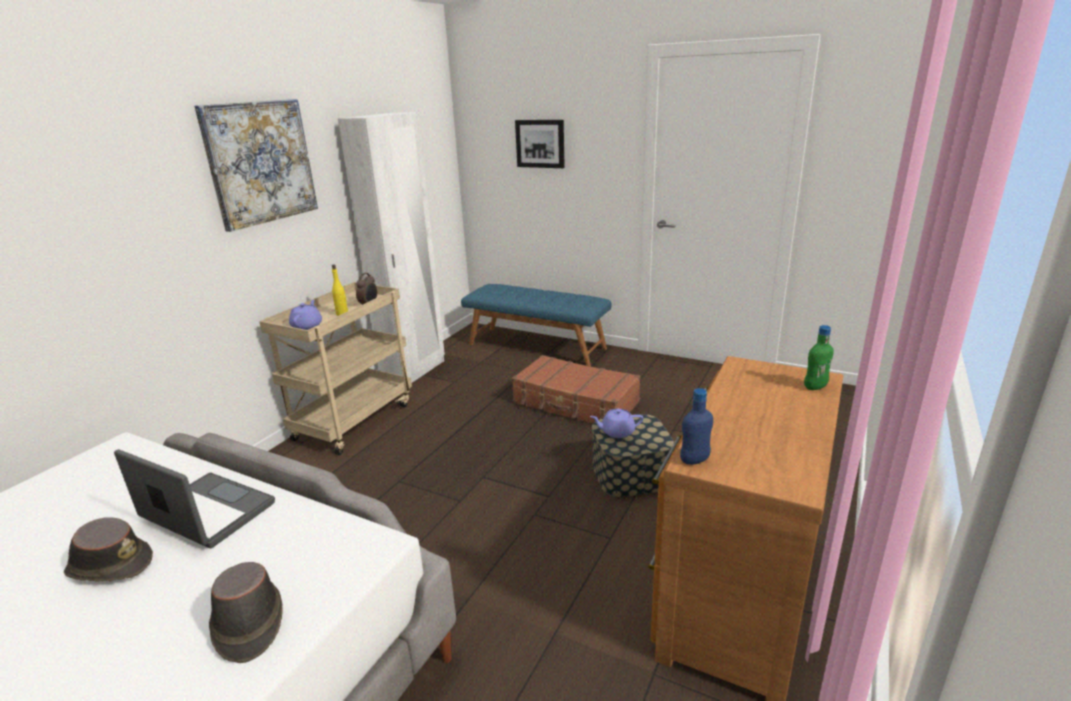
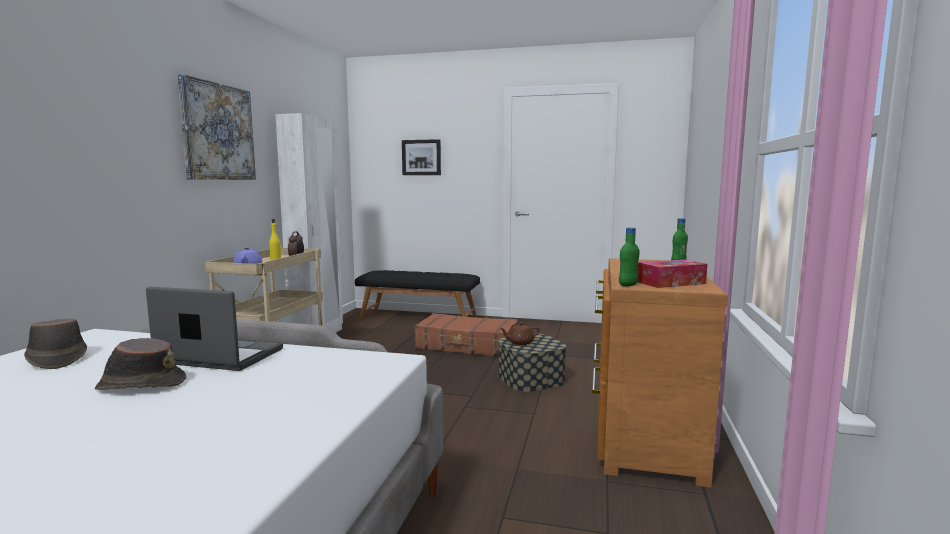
camera: 15 degrees left, 15 degrees down
(248, 624) = (309, 398): brown hat -> brown hat (56, 359)
(537, 346) = (419, 318): blue bench -> black bench
(617, 432) = (519, 342): purple teapot -> brown teapot
(694, 460) = (628, 285): blue bottle -> green bottle
(762, 458) = (671, 283): none -> tissue box

